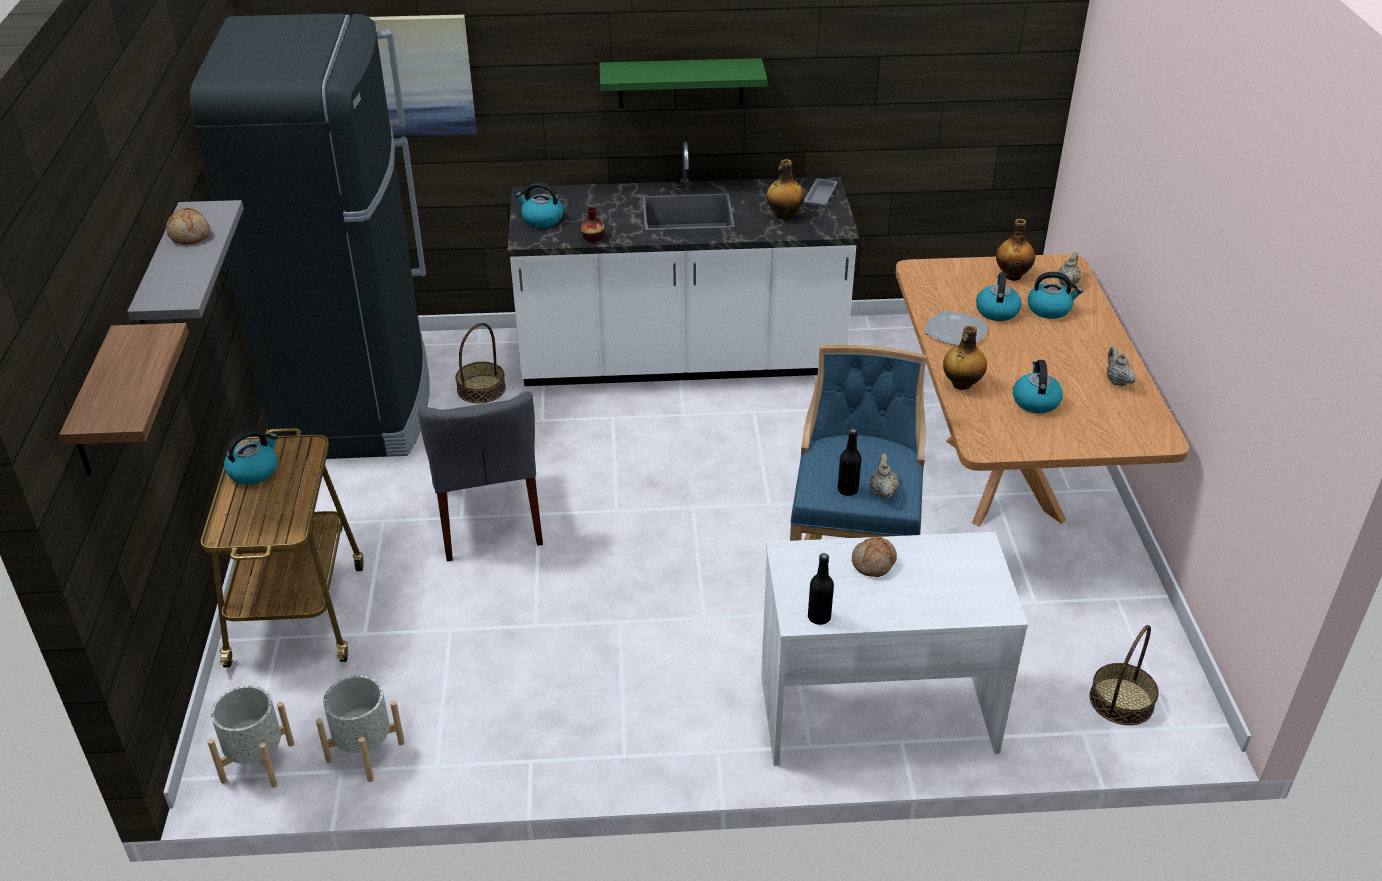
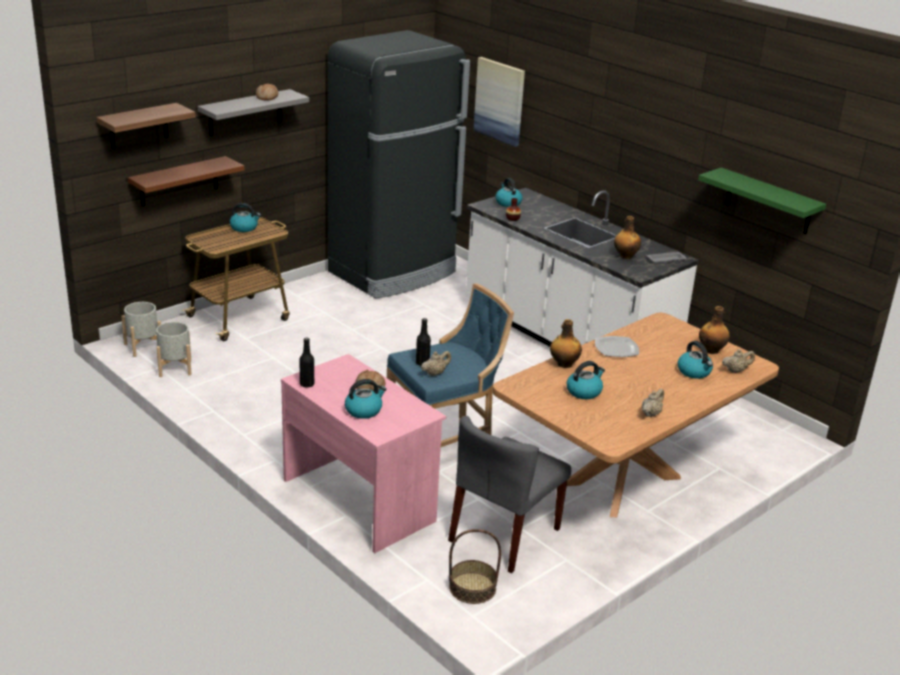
camera: 50 degrees right, 10 degrees down
(151, 461) = (179, 181): none -> brown shelf
(481, 389) = (453, 296): basket -> none
(487, 517) = (361, 336): grey chair -> grey chair (504, 535)
(681, 82) = (621, 154): green shelf -> green shelf (768, 202)
(875, 711) = (359, 499): white desk -> pink desk
(997, 311) = (661, 355): kettle -> kettle (364, 410)

